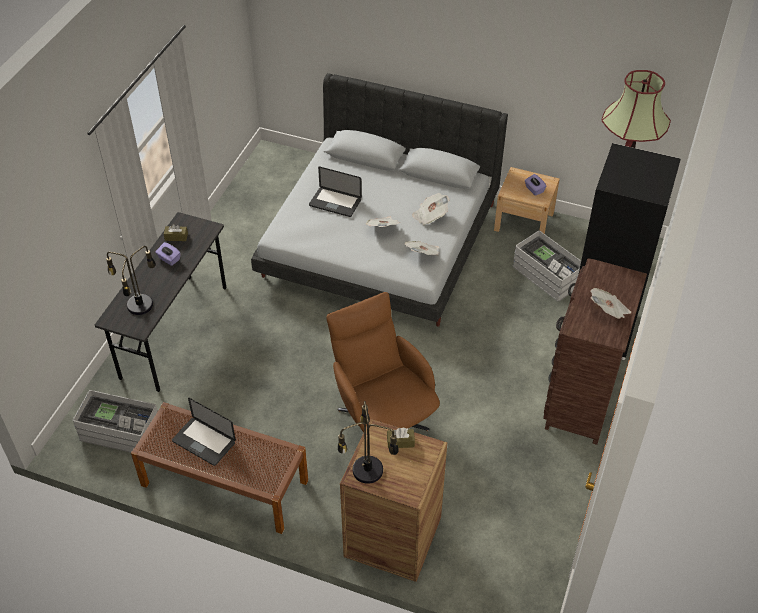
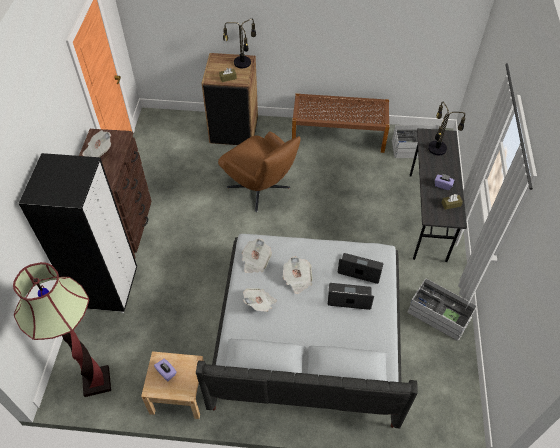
camera: 165 degrees right, 5 degrees up
(204, 442) = (351, 111): laptop -> laptop (360, 269)
(547, 275) = (153, 333): grey storage box -> grey storage box (438, 315)

